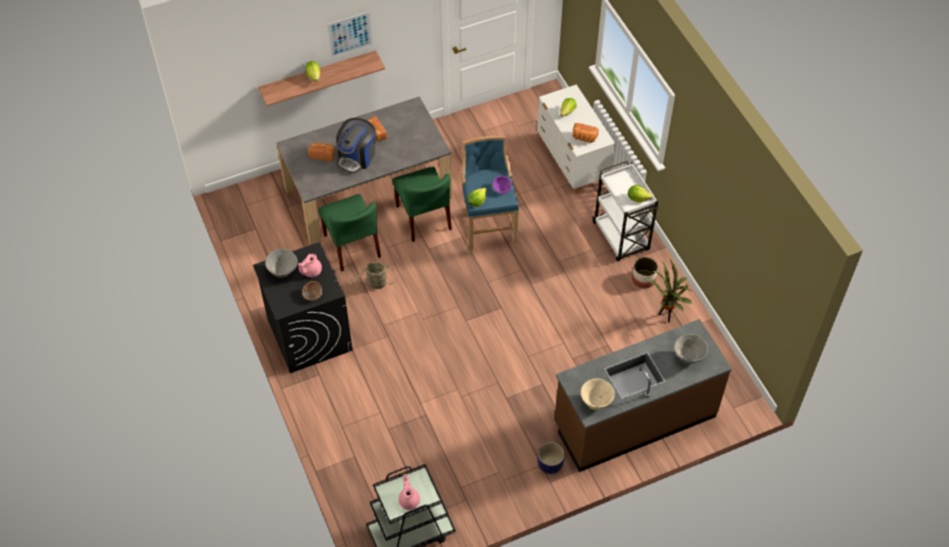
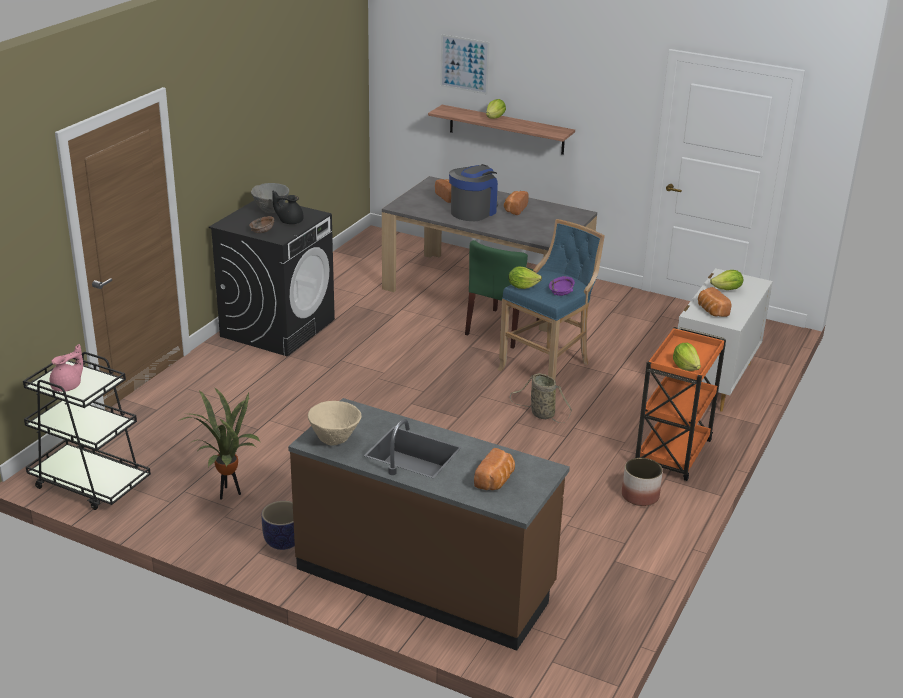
camera: 50 degrees right, 25 degrees down
(311, 271) = (290, 221): pink teapot -> black teapot
(350, 34) = (550, 87): picture -> picture (464, 64)
(352, 246) = (412, 307): green chair -> none
(357, 156) = (473, 211): coffee machine -> coffee machine turned 135 degrees clockwise
(375, 284) = (385, 336): basket -> basket (540, 413)
(621, 237) = (672, 455): white cart -> orange cart
(666, 317) = (612, 537): potted plant -> potted plant (227, 494)
(688, 357) = (496, 481): grey bowl -> bread

